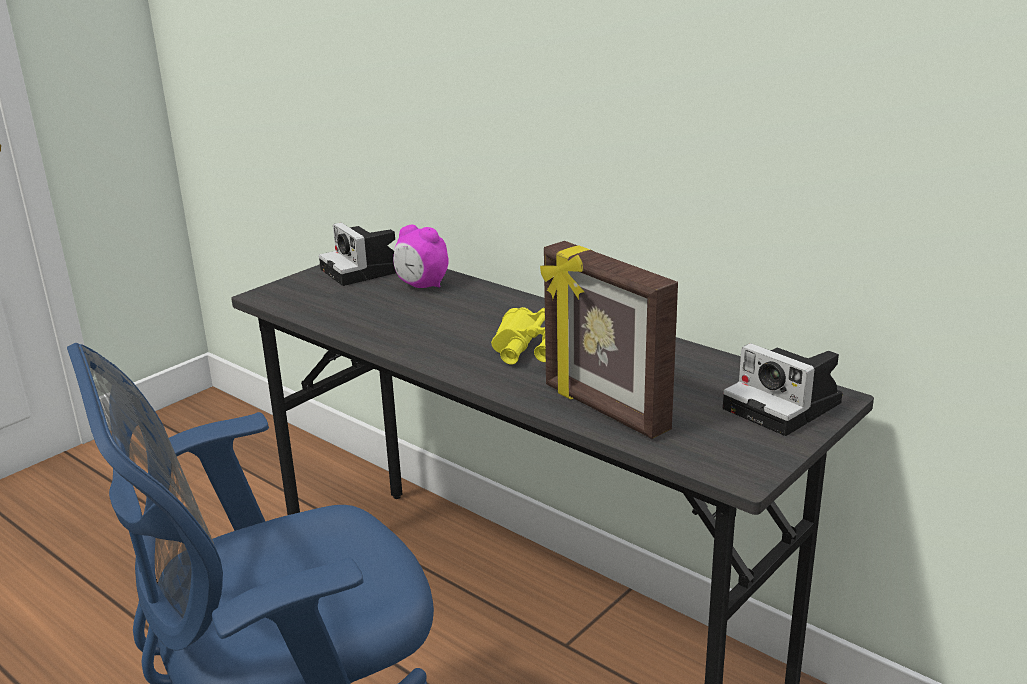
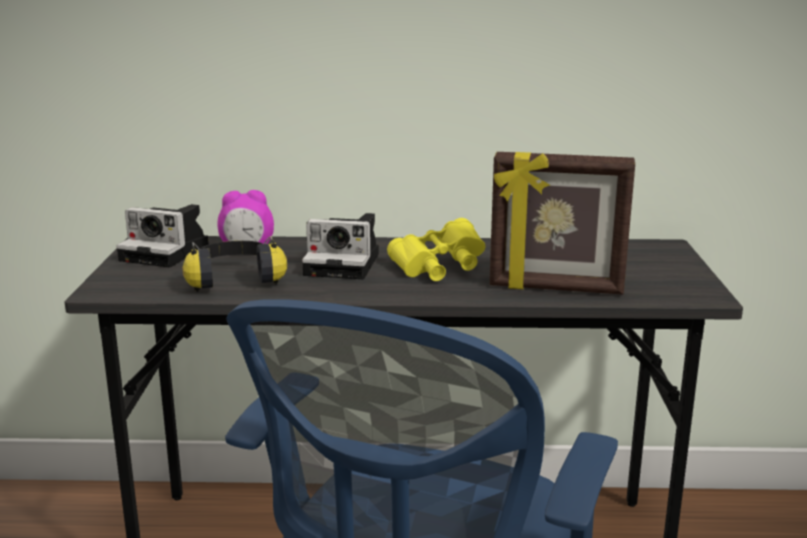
camera: 40 degrees left, 5 degrees down
(364, 312) = (235, 280): none -> headphones
(786, 407) = (654, 257): camera -> camera (346, 264)

